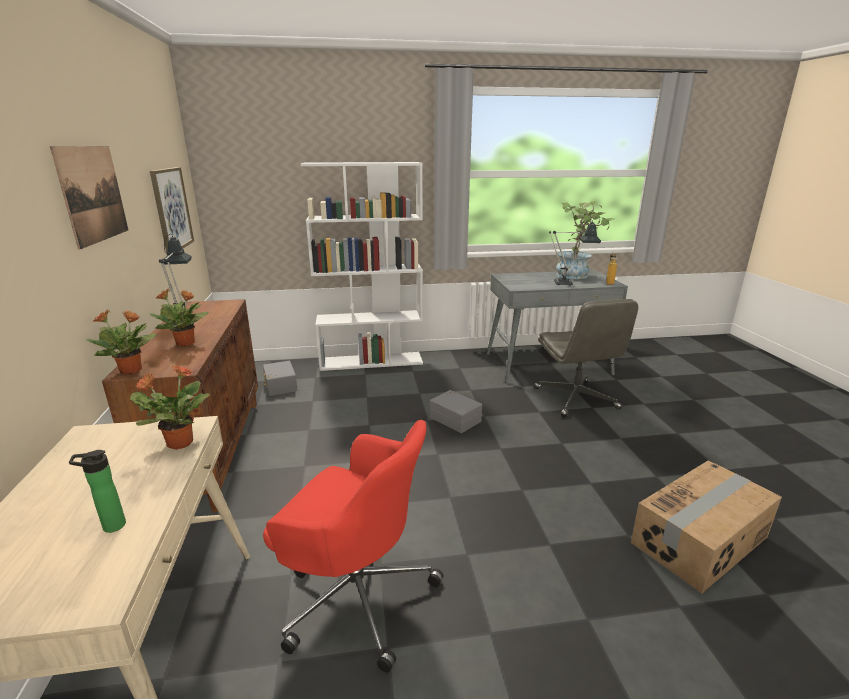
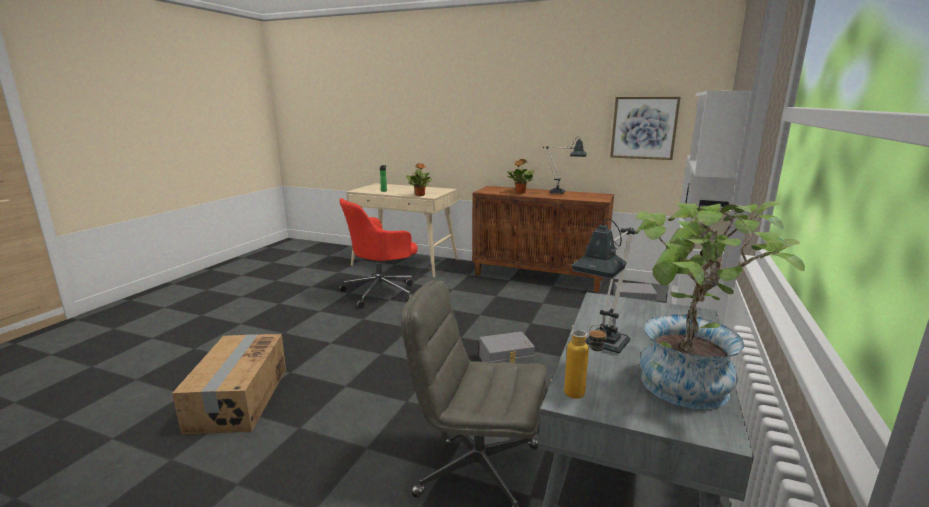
camera: 120 degrees right, 5 degrees down
(93, 194) = (530, 104): picture -> none
(132, 370) = (492, 187): potted plant -> none

